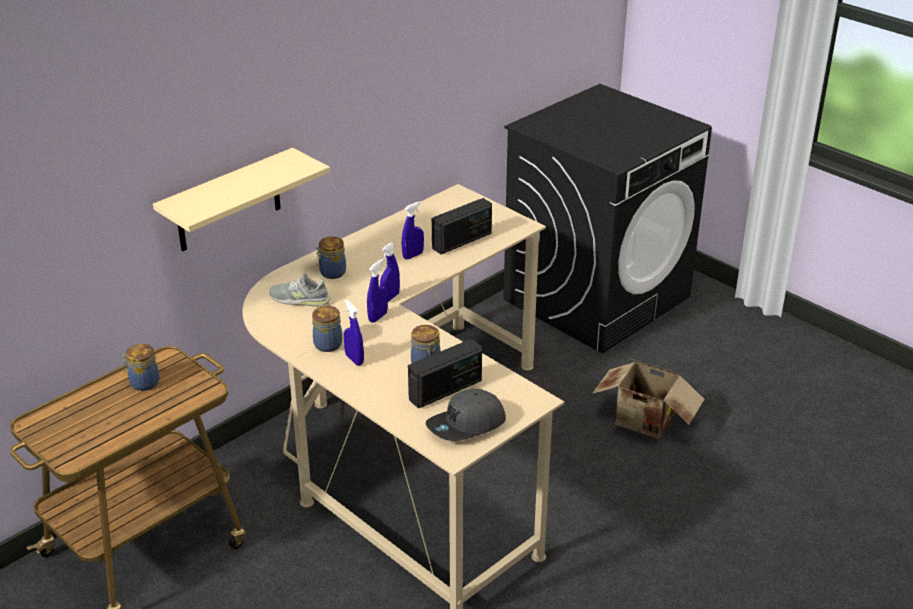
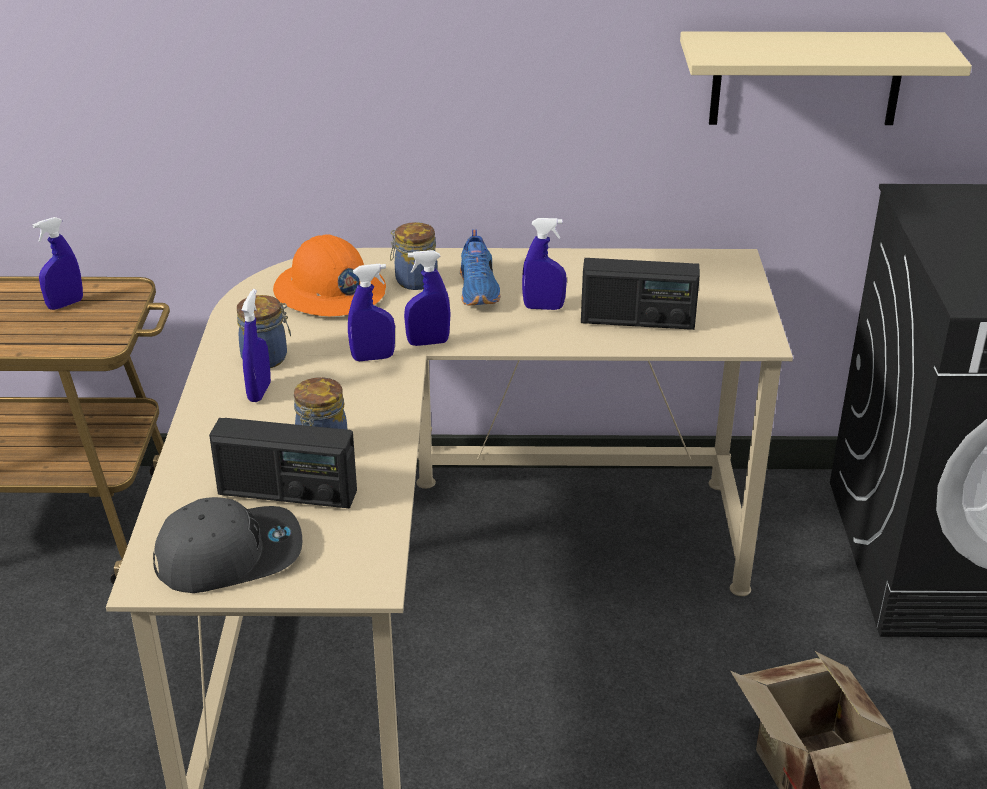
camera: 45 degrees right, 0 degrees up
(143, 383) = (65, 304): jar -> blue spray bottle
(228, 201) = (294, 113): beige shelf -> beige shelf (806, 78)
(299, 299) = (329, 292): grey shoe -> orange hard hat
(370, 262) = (479, 290): none -> blue shoe
(466, 425) = (229, 554): grey cap -> grey cap turned 150 degrees clockwise

